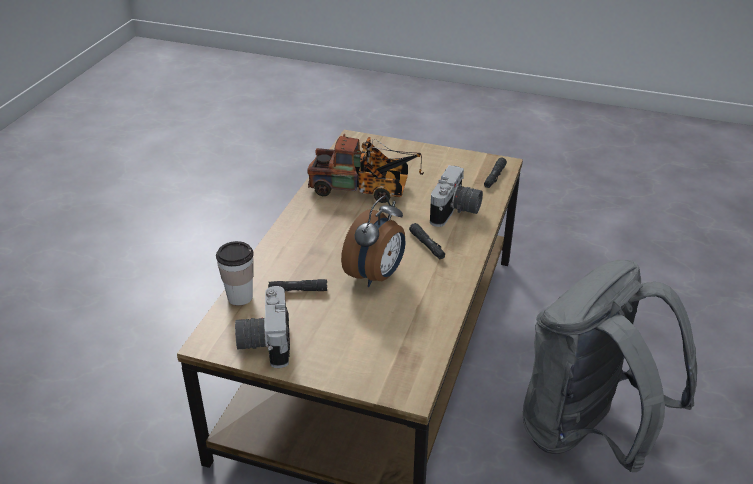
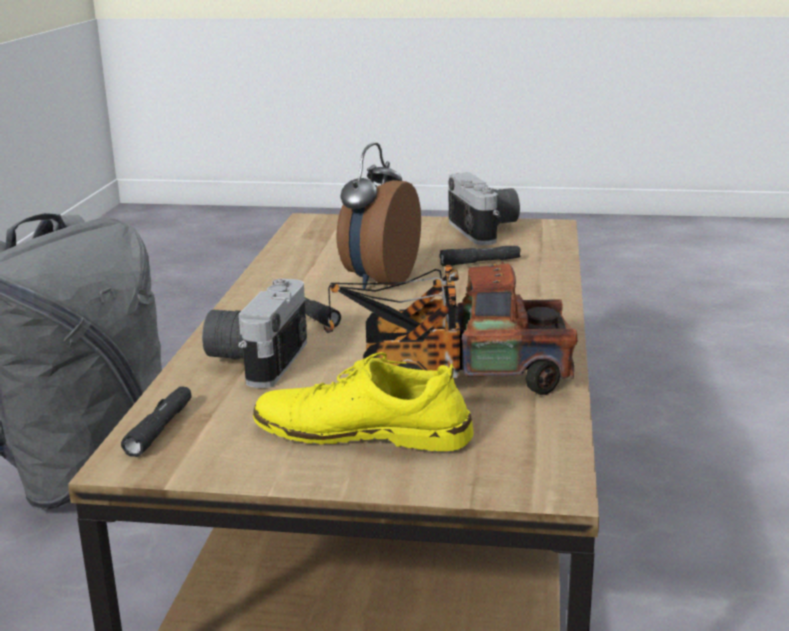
camera: 170 degrees right, 15 degrees down
(240, 297) = (550, 252): cup -> none
(412, 166) = (362, 432): none -> yellow shoe

